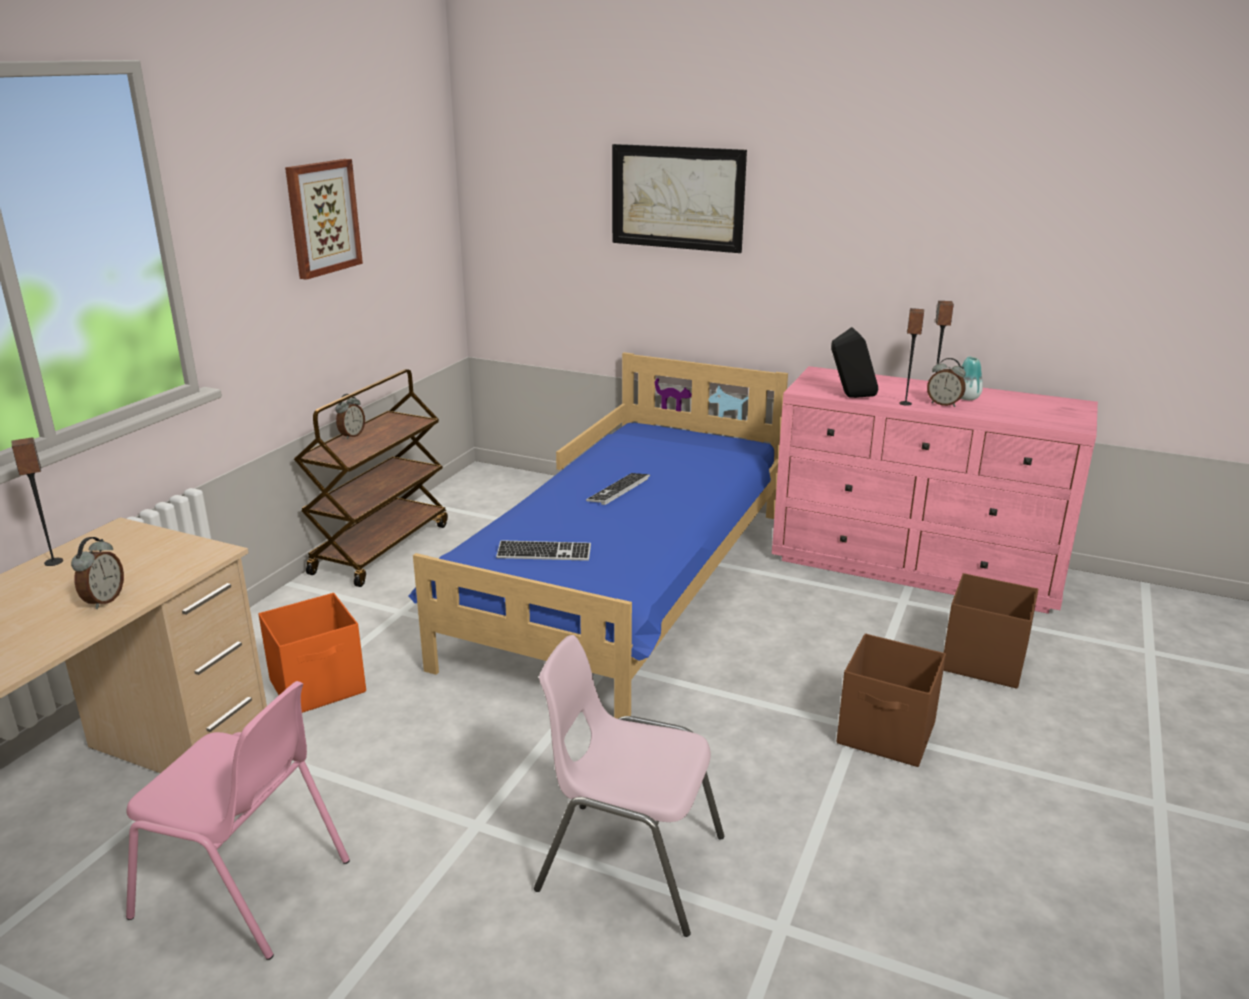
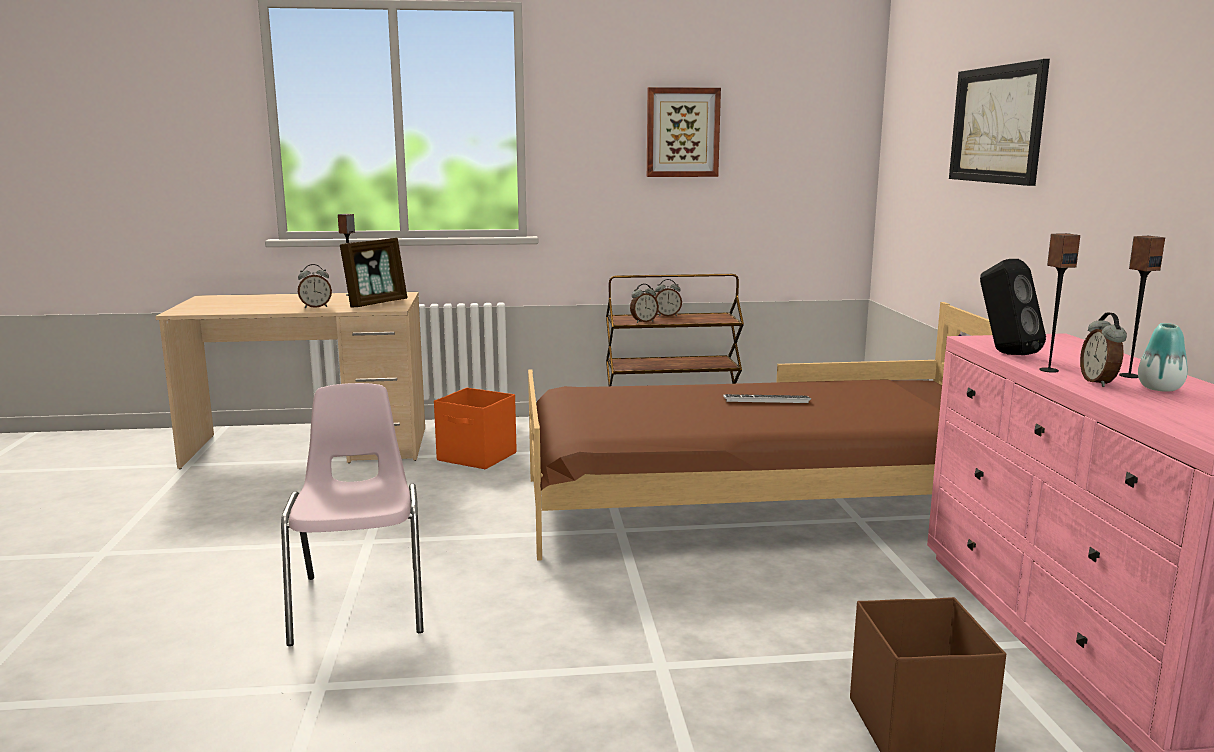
camera: 60 degrees right, 10 degrees down
(158, 556) = (376, 303): none -> picture frame
(245, 889) = (266, 500): pink chair -> none
(360, 452) = (643, 321): none -> alarm clock
(544, 553) = (607, 404): keyboard -> none
(626, 585) = (757, 505): blue bed -> brown bed
(887, 735) = (667, 687): brown storage box -> none

